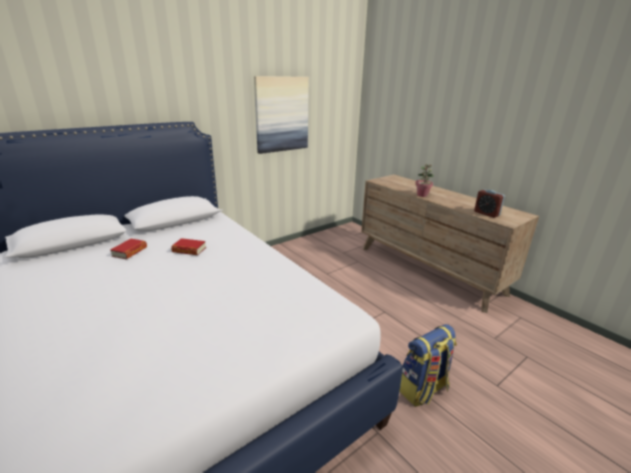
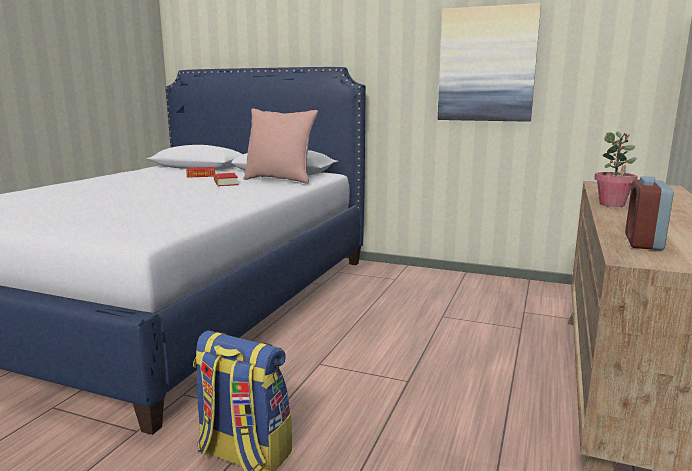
camera: 60 degrees right, 10 degrees down
(211, 230) = (280, 180): none -> pink pillow

